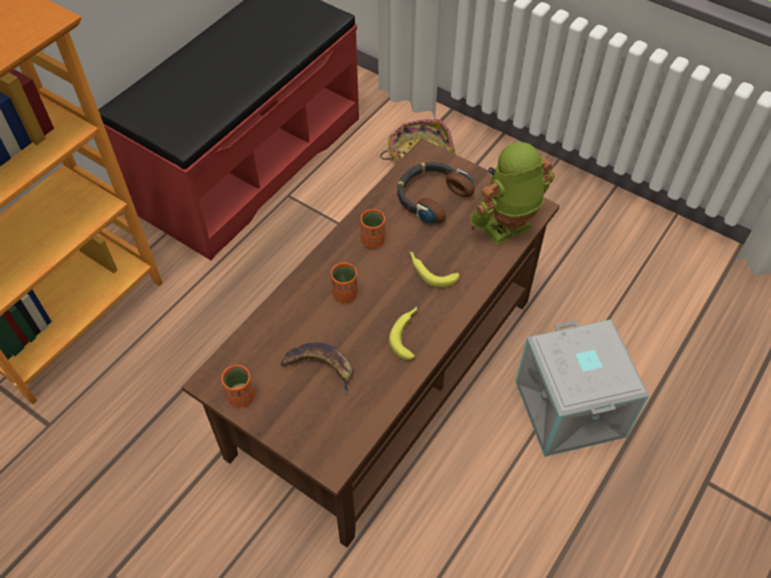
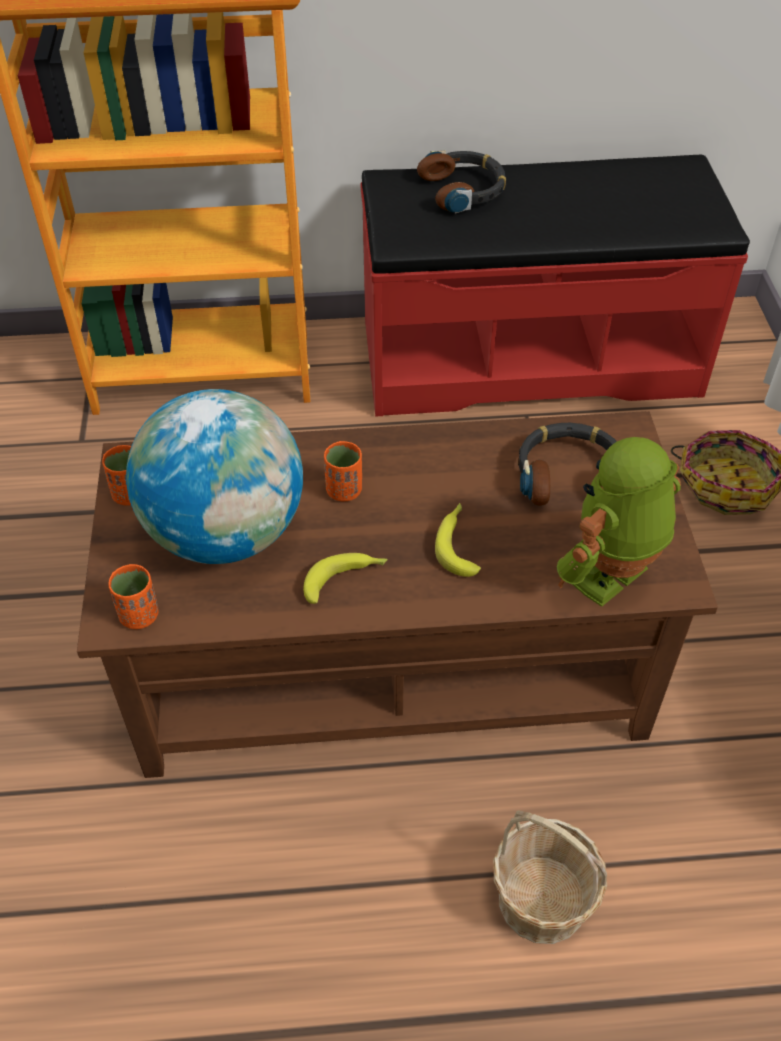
camera: 50 degrees right, 5 degrees down
(175, 83) = (464, 189): none -> headphones
(320, 367) = (226, 533): banana -> globe
(373, 241) = (444, 466): orange cup -> orange cup (139, 615)
(507, 229) = (609, 577): toy robot -> toy robot turned 60 degrees counterclockwise
(572, 409) = (542, 900): grey storage box -> basket

